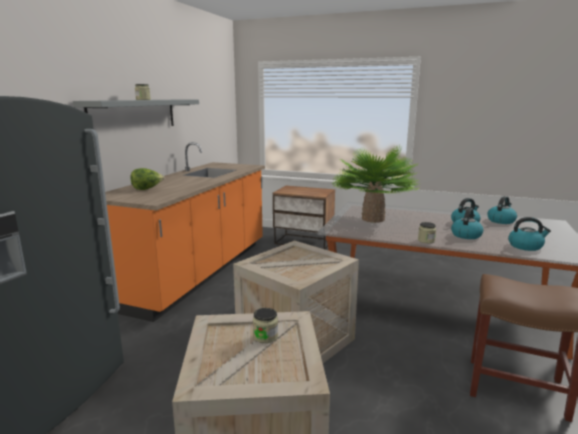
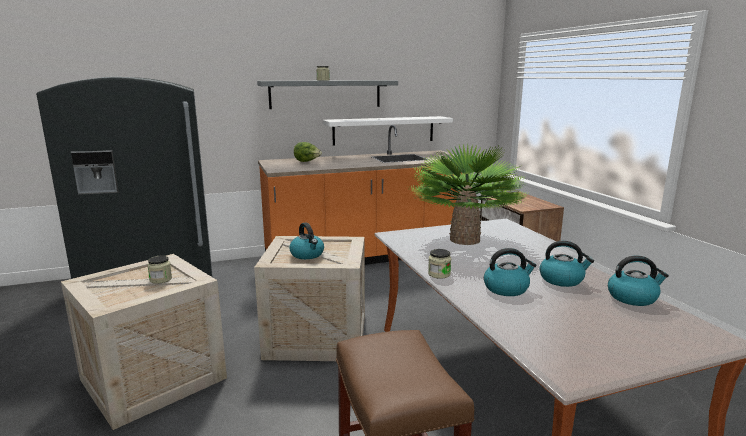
camera: 50 degrees right, 0 degrees up
(177, 148) = (384, 130): none -> white shelf
(525, 246) = (537, 328): kettle -> kettle (307, 254)

